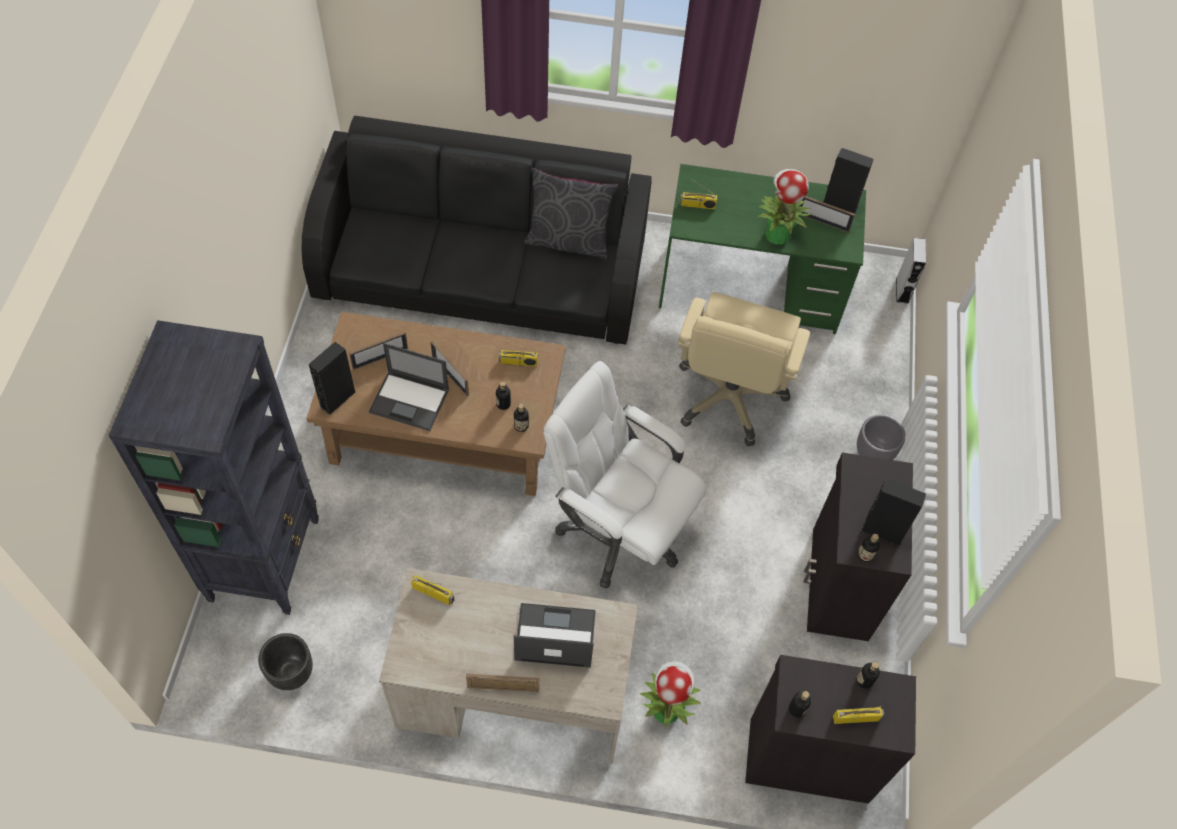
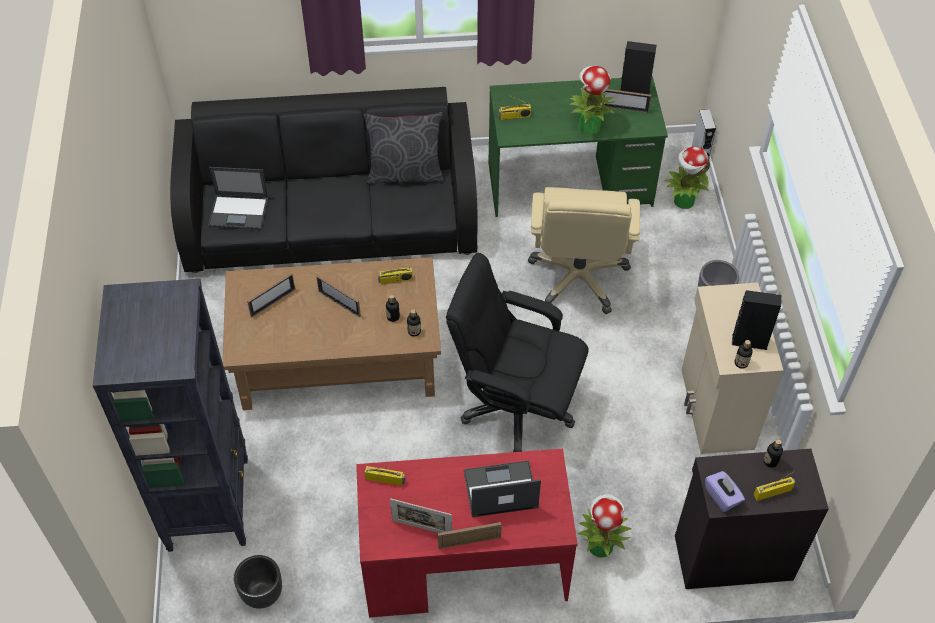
camera: 10 degrees left, 5 degrees down
(337, 399) = (245, 344): black speaker -> none
(410, 401) = (310, 332): laptop -> laptop (239, 212)
(456, 659) = (422, 528): none -> picture frame
(512, 696) = (464, 566): beige desk -> red desk
(618, 530) = (516, 408): white office chair -> black office chair
(796, 709) = (722, 497): bottle -> purple tissue box
(837, 584) = (715, 409): black cabinet -> beige cabinet
(871, 335) = (683, 201): none -> potted plant

